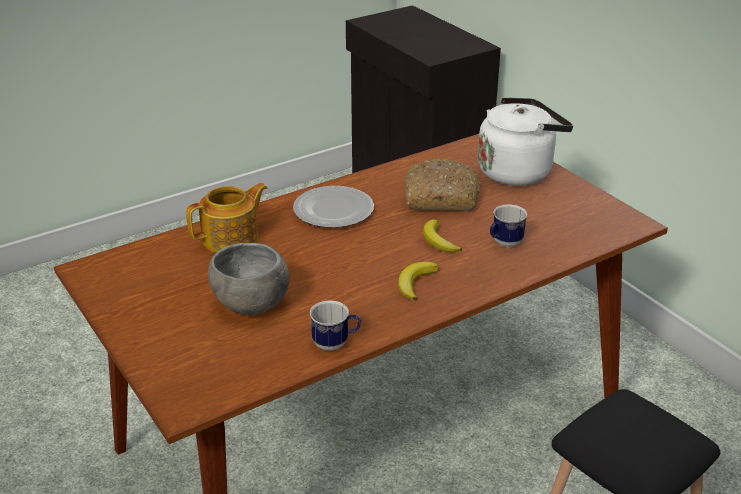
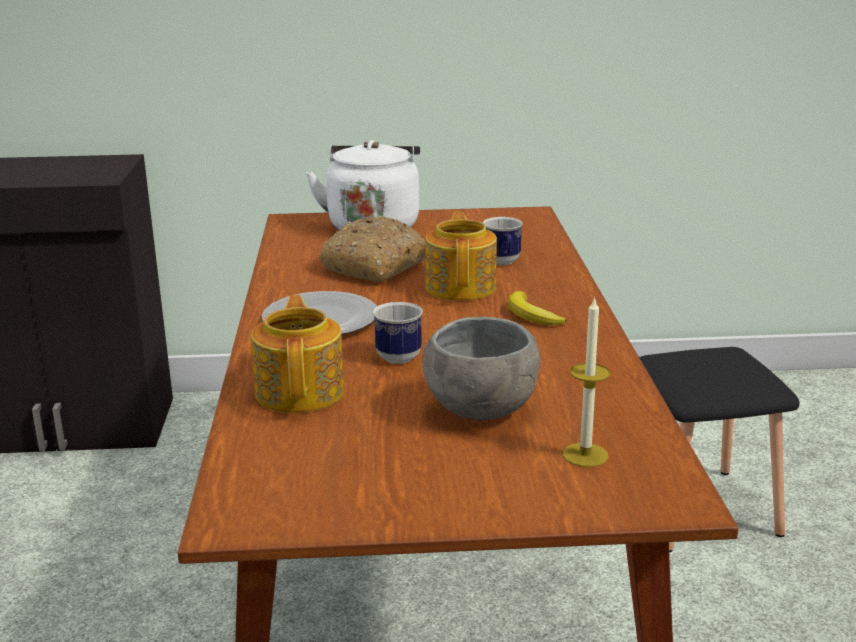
camera: 60 degrees left, 10 degrees down
(220, 358) = (585, 455): none -> candle
(336, 344) = (613, 380): mug -> mug (402, 355)
(438, 241) = (461, 287): banana -> teapot

